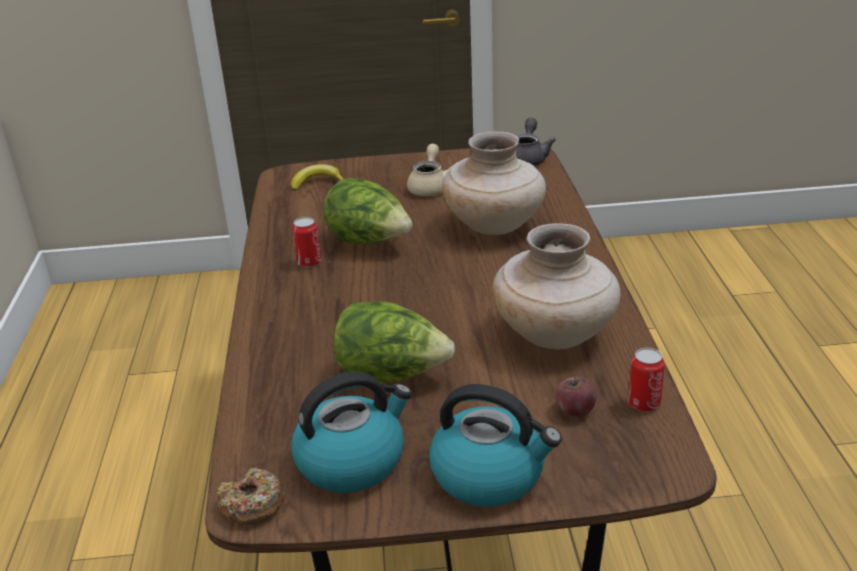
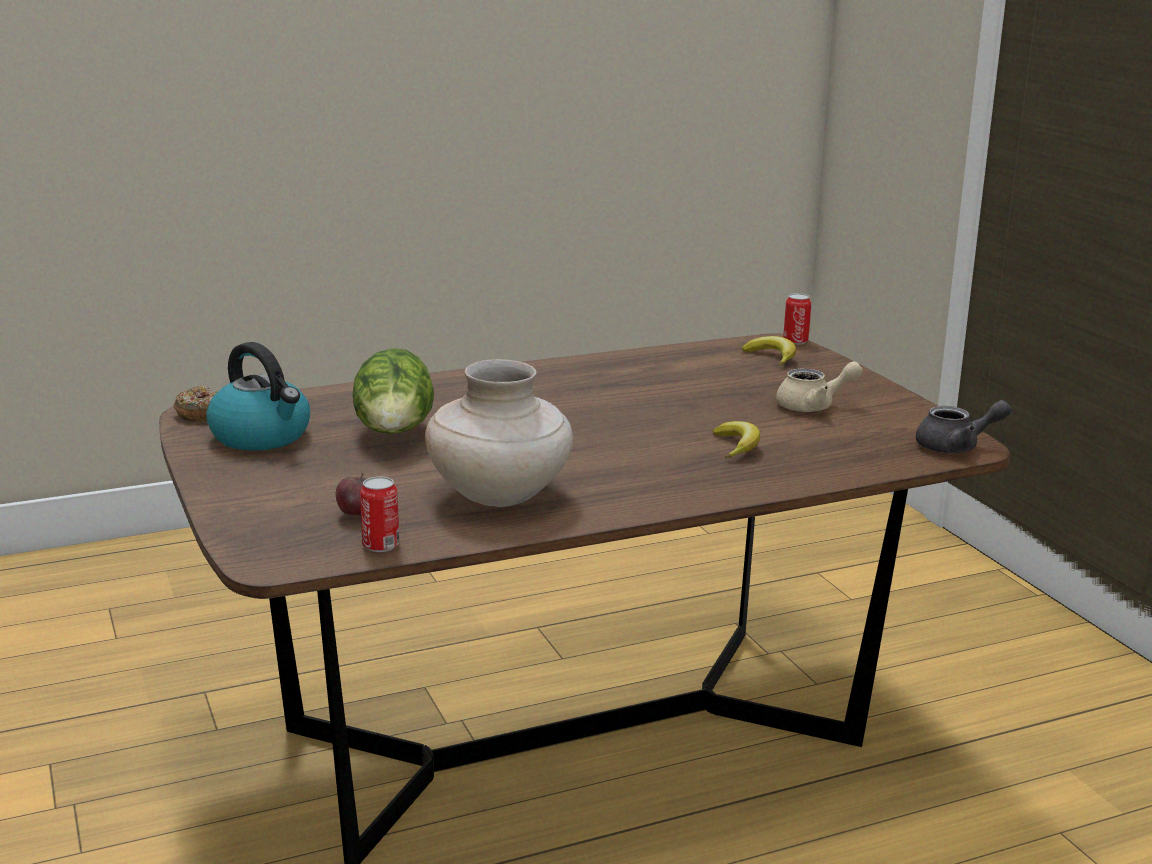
camera: 70 degrees right, 10 degrees down
(309, 262) = (588, 378): can -> can (795, 341)
(369, 242) = (649, 396): lettuce -> none
(490, 475) = (249, 487): kettle -> none
(495, 226) = (736, 446): beige vase -> banana

